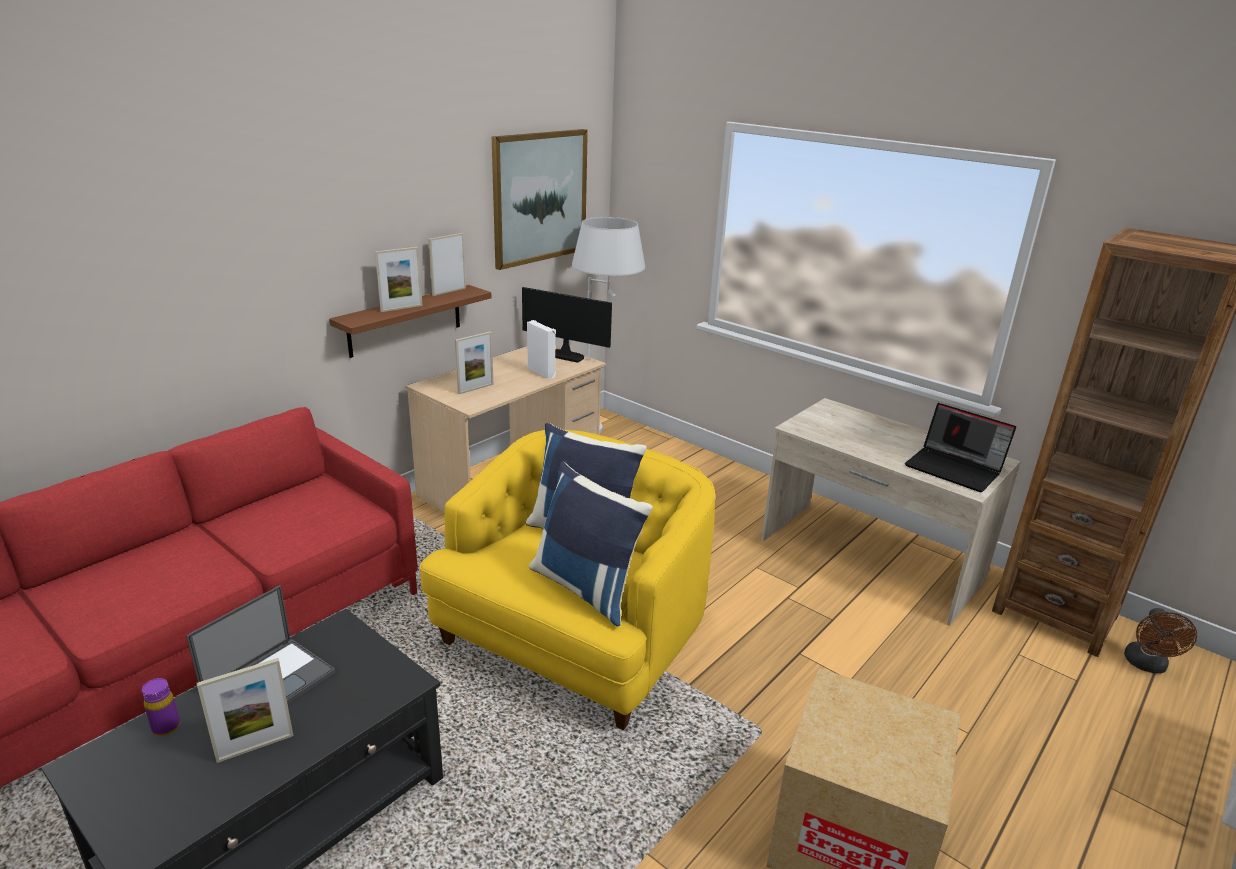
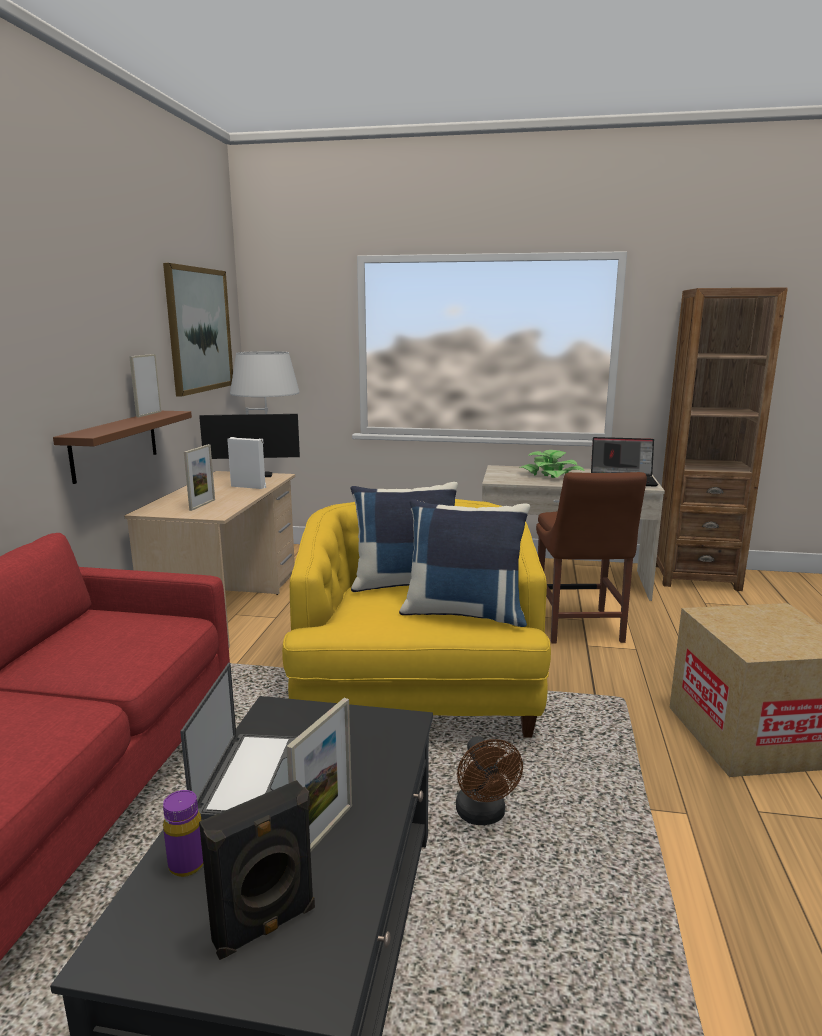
camera: 30 degrees left, 10 degrees down
(157, 795) = (266, 927): none -> black speaker
(401, 308) = (122, 425): picture frame -> none
(815, 628) = (579, 628): none -> brown chair
(875, 434) = (550, 474): none -> potted plant
(1147, 665) = (768, 587): brown fan -> brown fan (483, 816)

